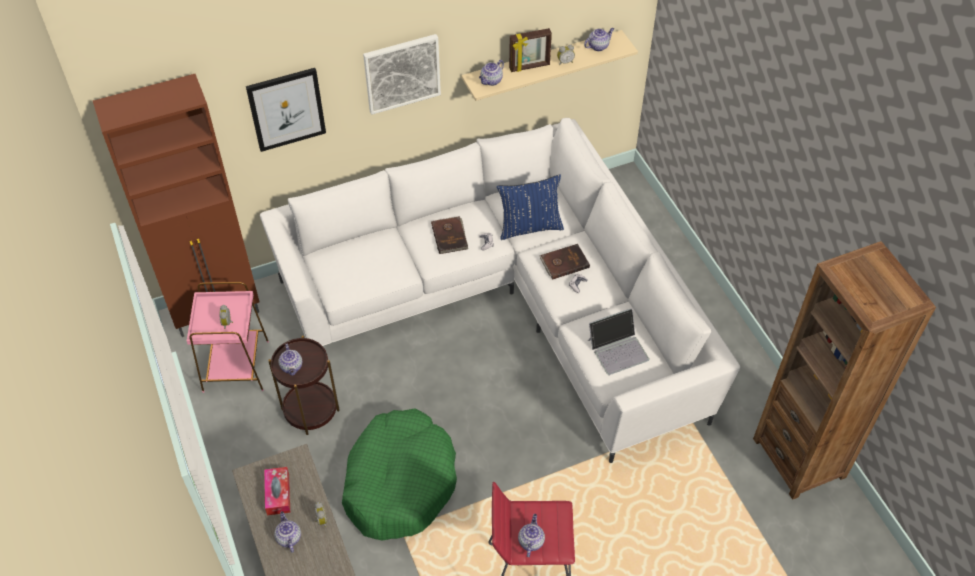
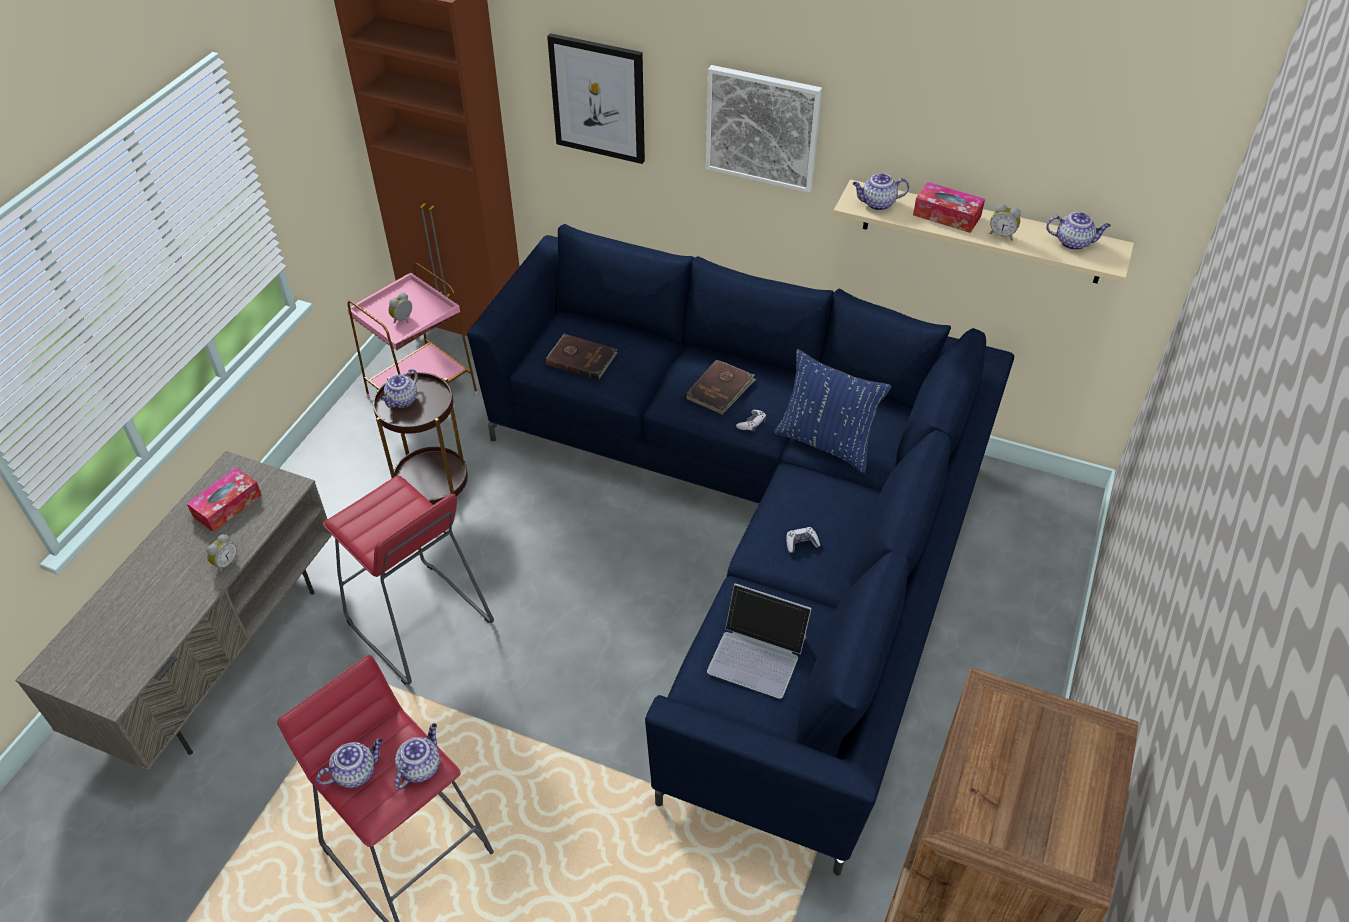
camera: 45 degrees right, 5 degrees down
(288, 537) = (179, 554): teapot -> teapot (420, 767)
(399, 482) = (418, 623): green dog bed -> red stool
(509, 303) = (758, 534): white sofa -> blue sofa
(529, 67) = (947, 215): picture frame -> tissue box
(564, 262) = (816, 507): brown book -> brown book (581, 358)

